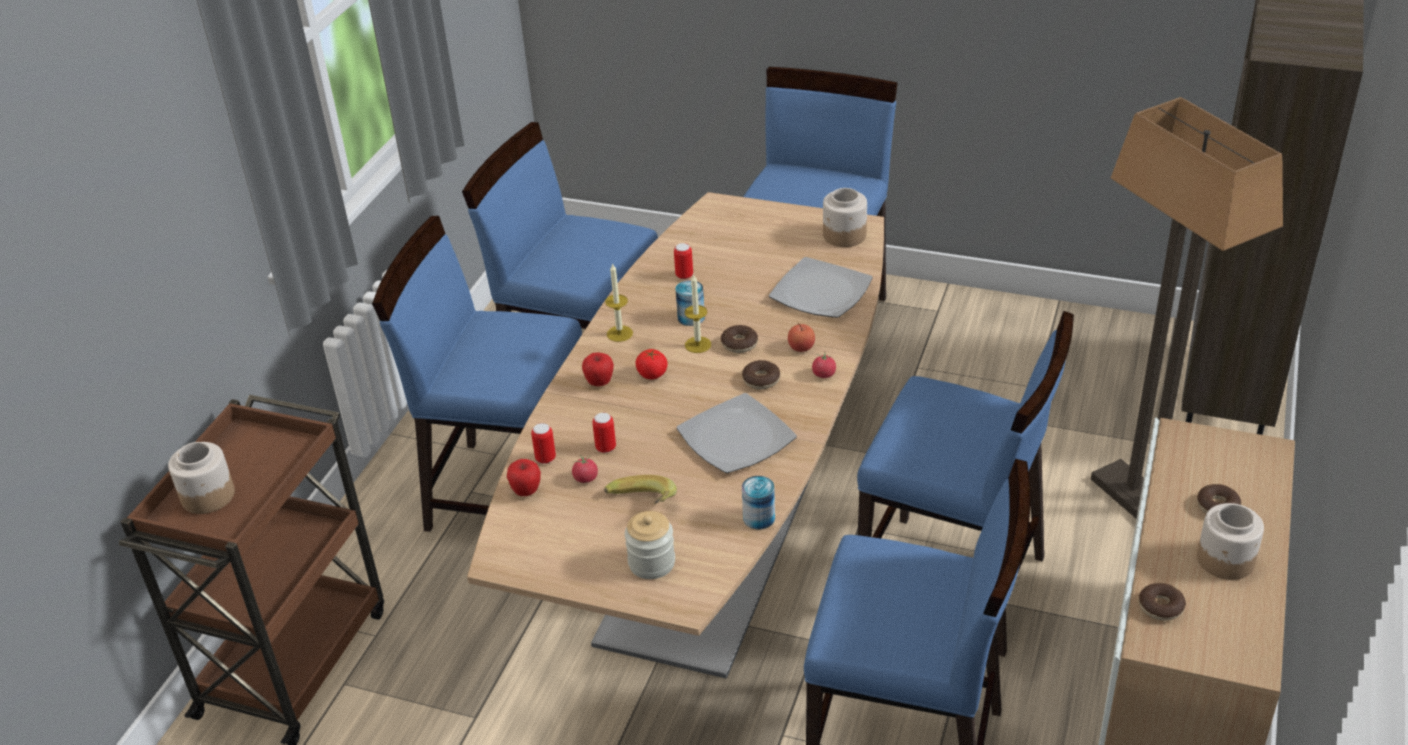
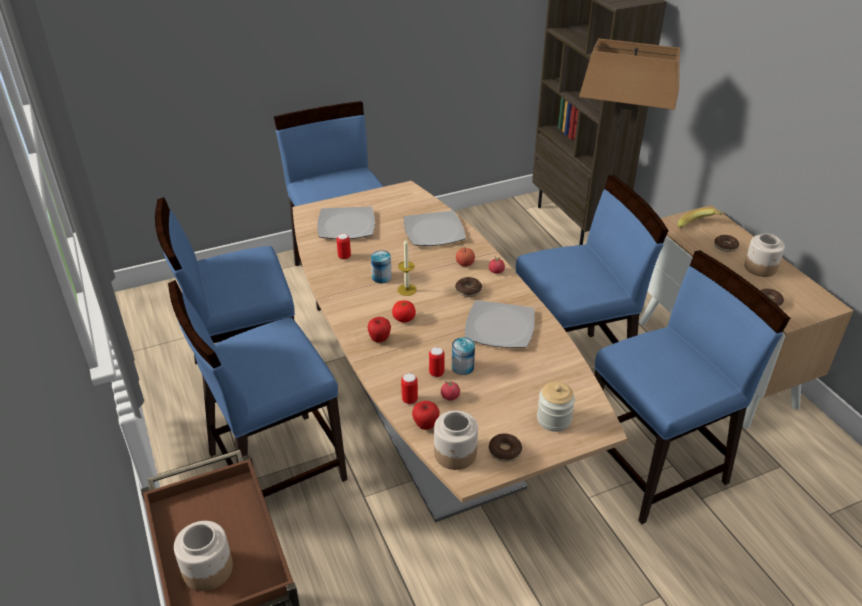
camera: 45 degrees left, 0 degrees up
(619, 333) = (351, 306): candle -> none
(642, 507) = (504, 393): banana -> banana (699, 227)
(734, 240) = (347, 226): none -> plate
(739, 344) = (429, 278): donut -> donut (504, 451)
(759, 518) = (571, 361): can -> can (462, 367)
(844, 235) = (405, 198): jar -> jar (455, 454)

